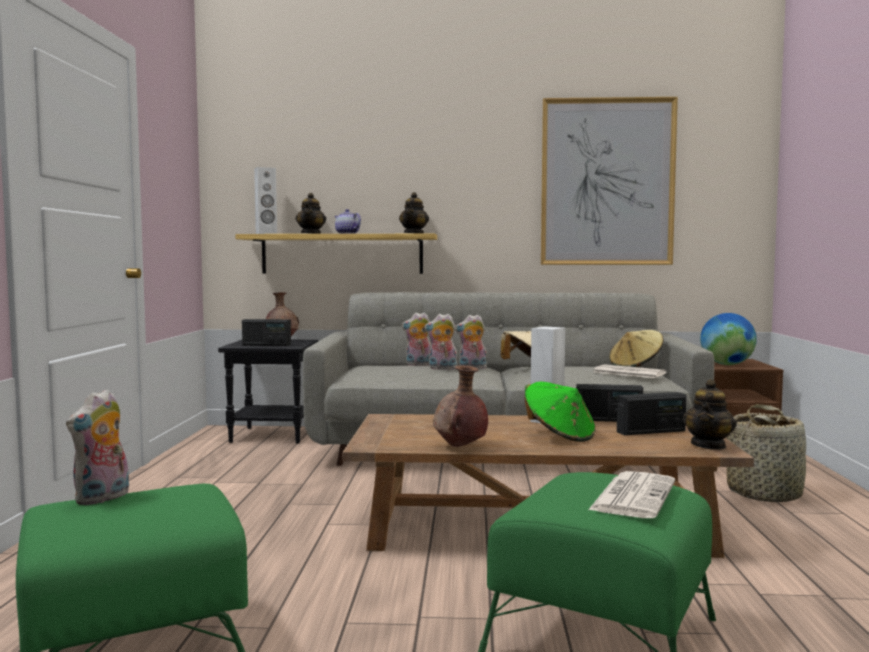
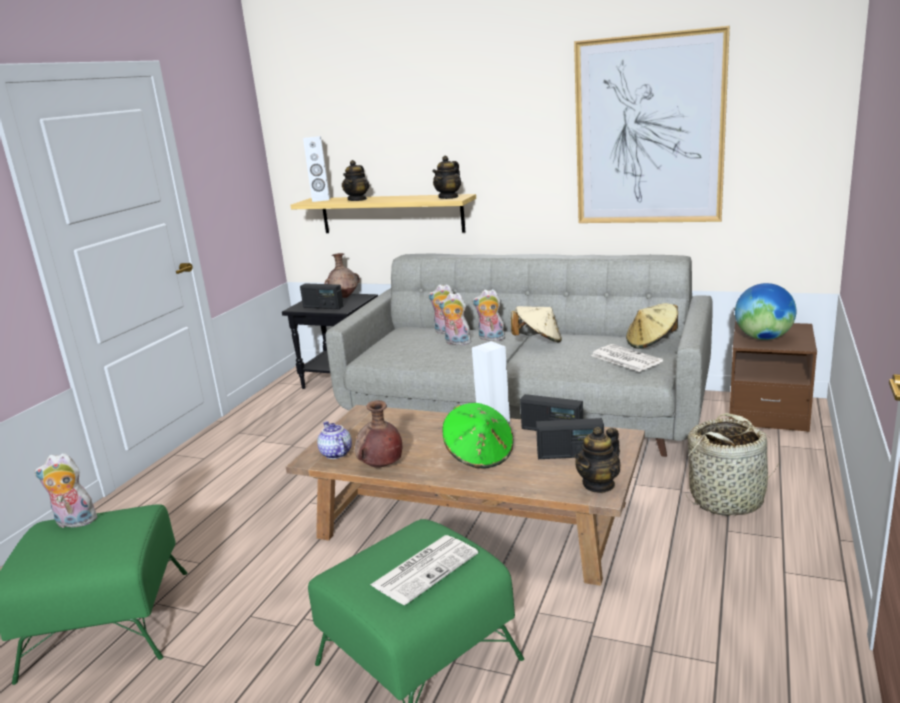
camera: 20 degrees right, 15 degrees up
(103, 498) = (74, 523): plush toy -> plush toy turned 45 degrees clockwise
(346, 234) = (388, 198): teapot -> teapot (335, 454)

